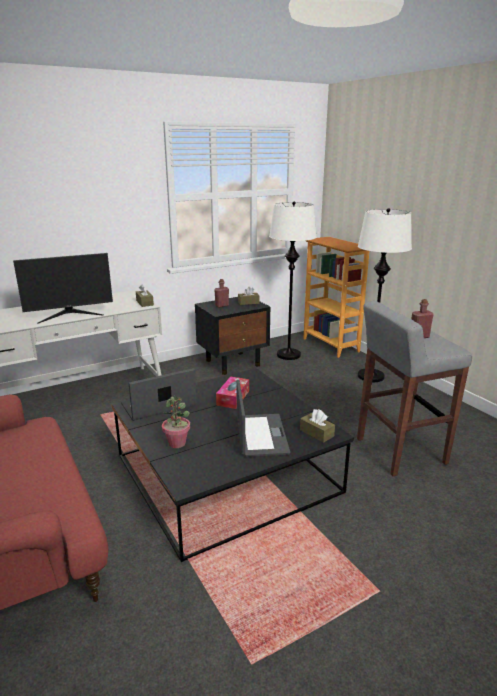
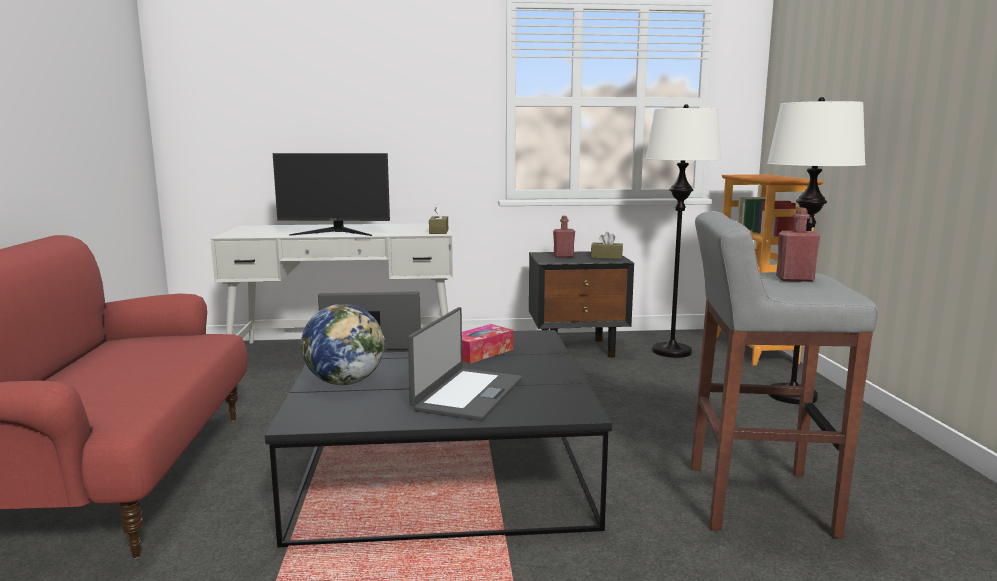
camera: 25 degrees right, 10 degrees down
(177, 443) = (345, 382): potted plant -> globe
(316, 433) = (556, 407): brown tissue box -> none

